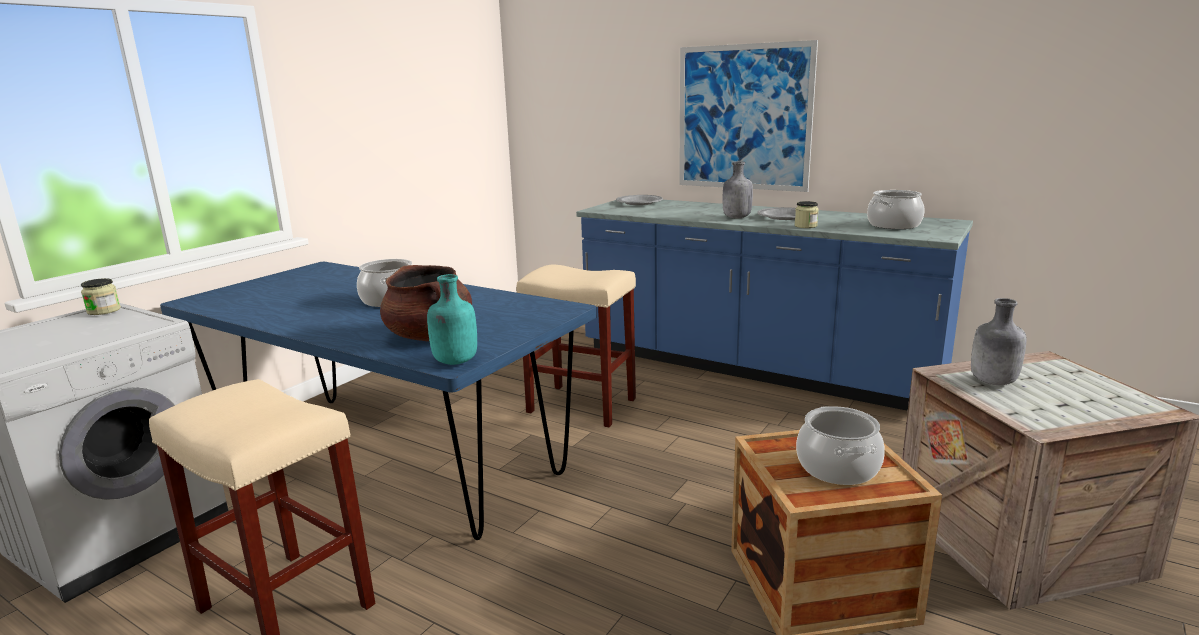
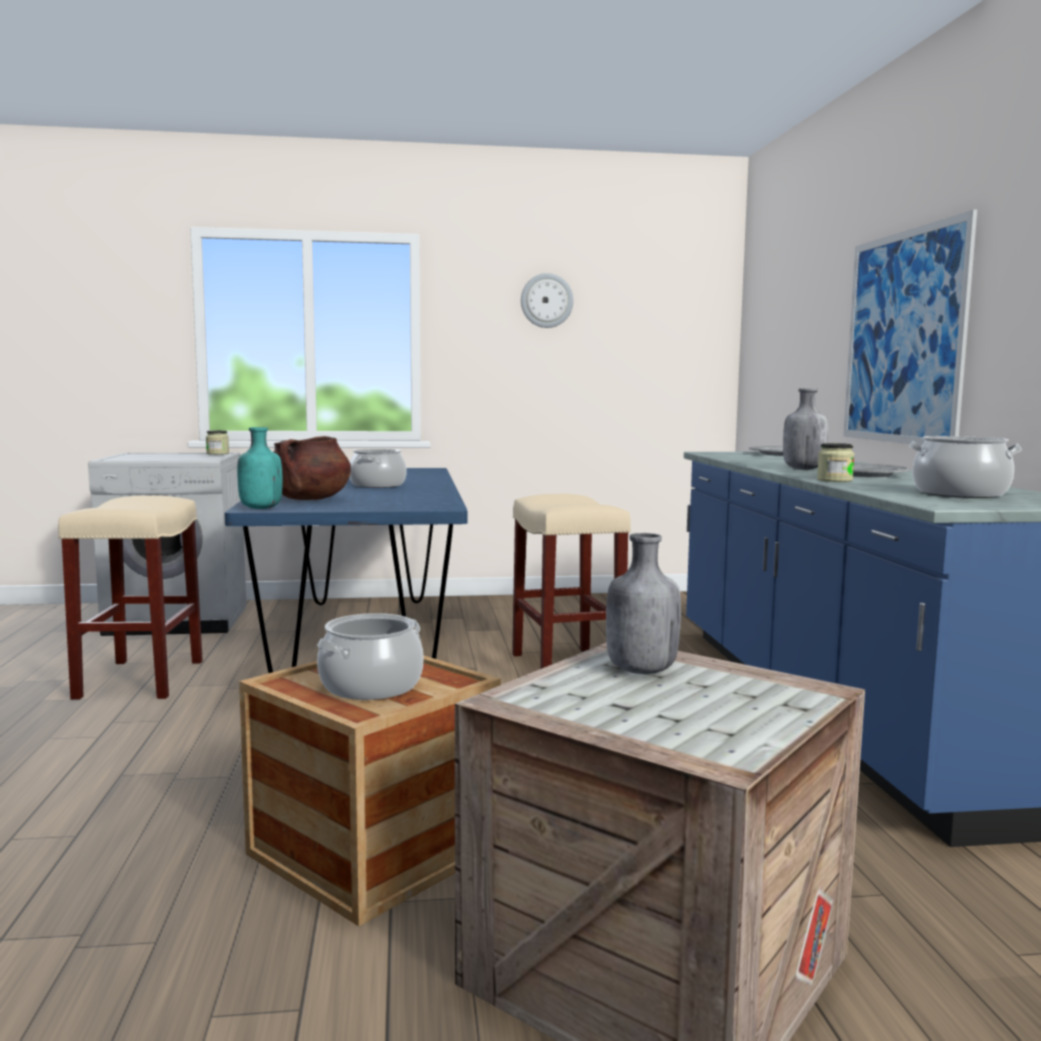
camera: 50 degrees right, 10 degrees down
(378, 79) = (546, 300): none -> wall clock

